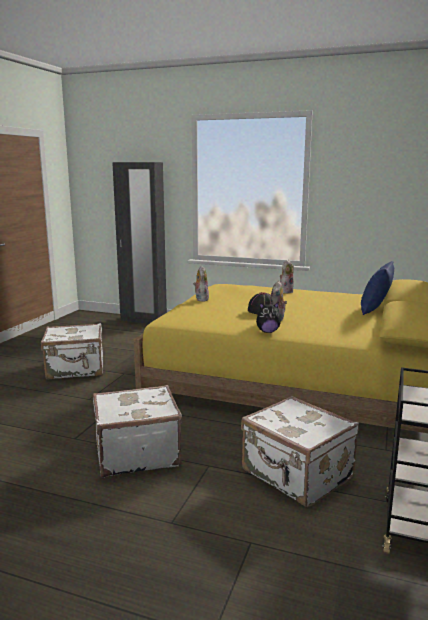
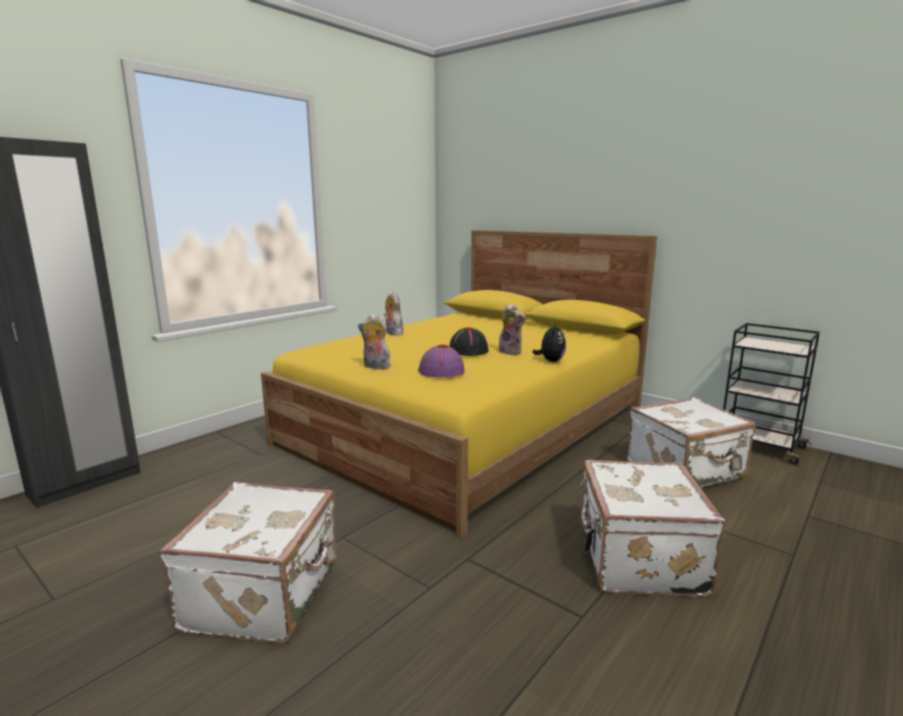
camera: 70 degrees left, 0 degrees up
(203, 310) = (441, 371): none -> purple hat
(375, 309) = (498, 323): blue pillow -> none

